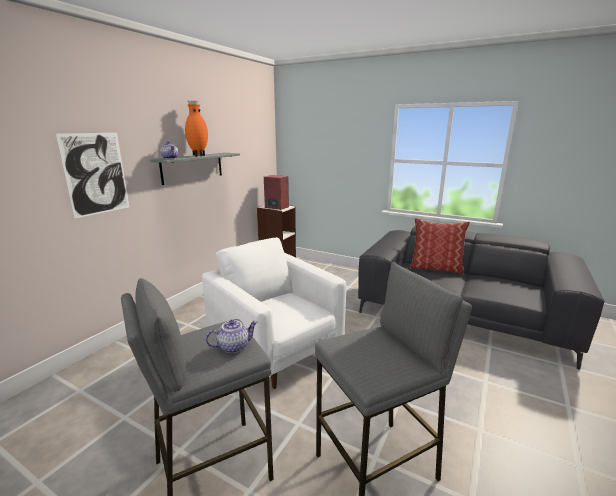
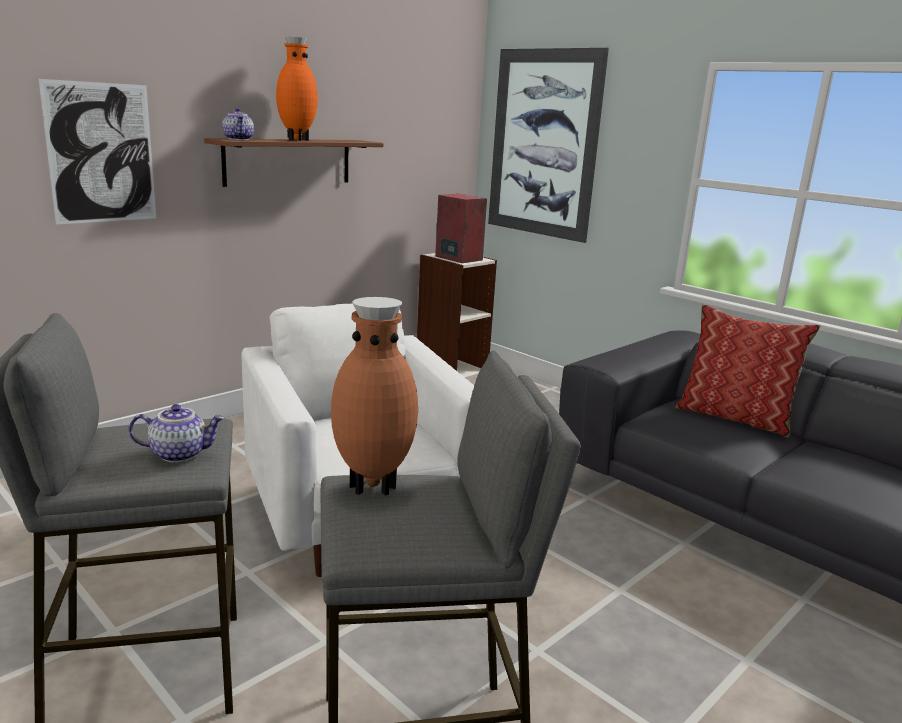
camera: 15 degrees right, 0 degrees up
(192, 167) = (288, 161): grey shelf -> brown shelf
(312, 147) = (543, 144): none -> picture
(348, 342) = (373, 485): none -> brown vase

